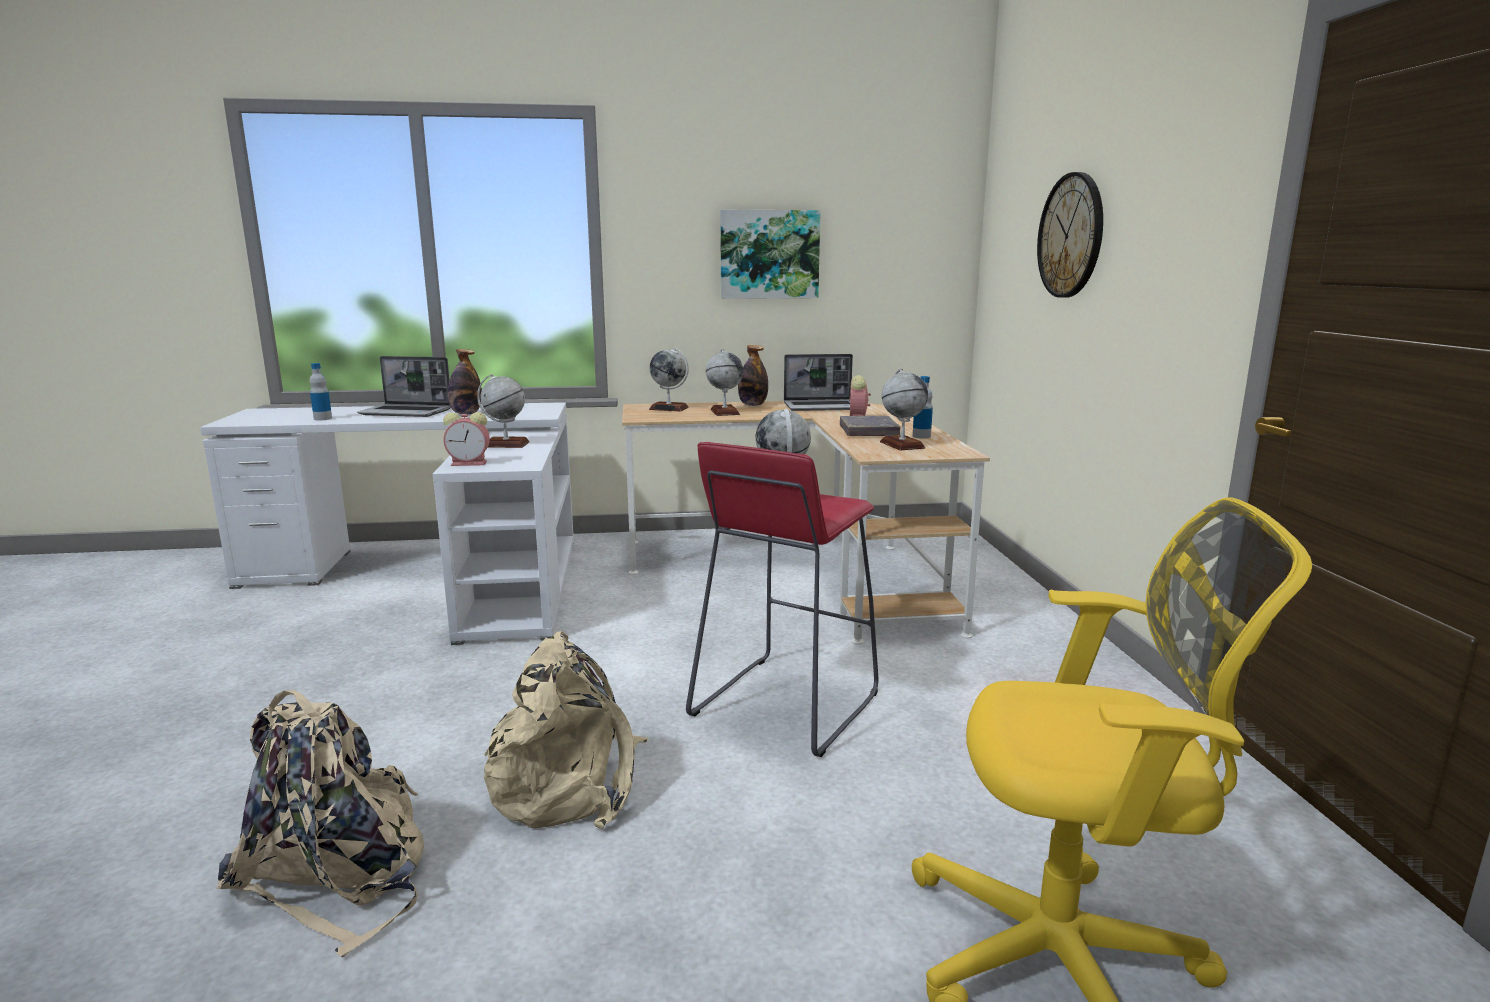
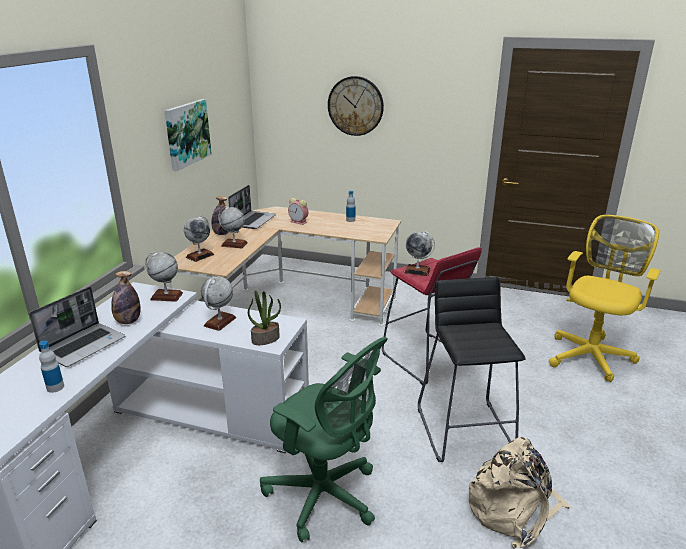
camera: 65 degrees left, 10 degrees up
(364, 689) = (325, 496): none -> green office chair
(470, 463) = (265, 339): alarm clock -> potted plant
(569, 783) = (465, 430): beige backpack -> black stool
(868, 431) = (327, 226): grey book -> none
(902, 445) = (363, 227): globe -> globe (166, 296)

